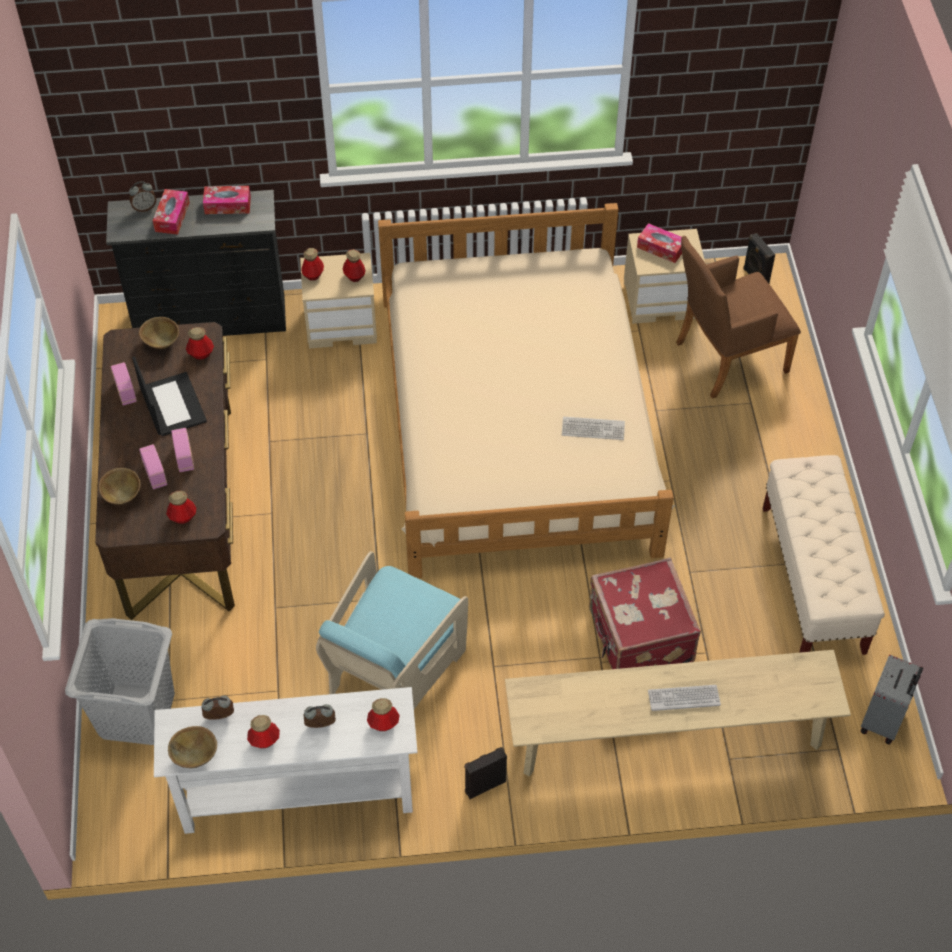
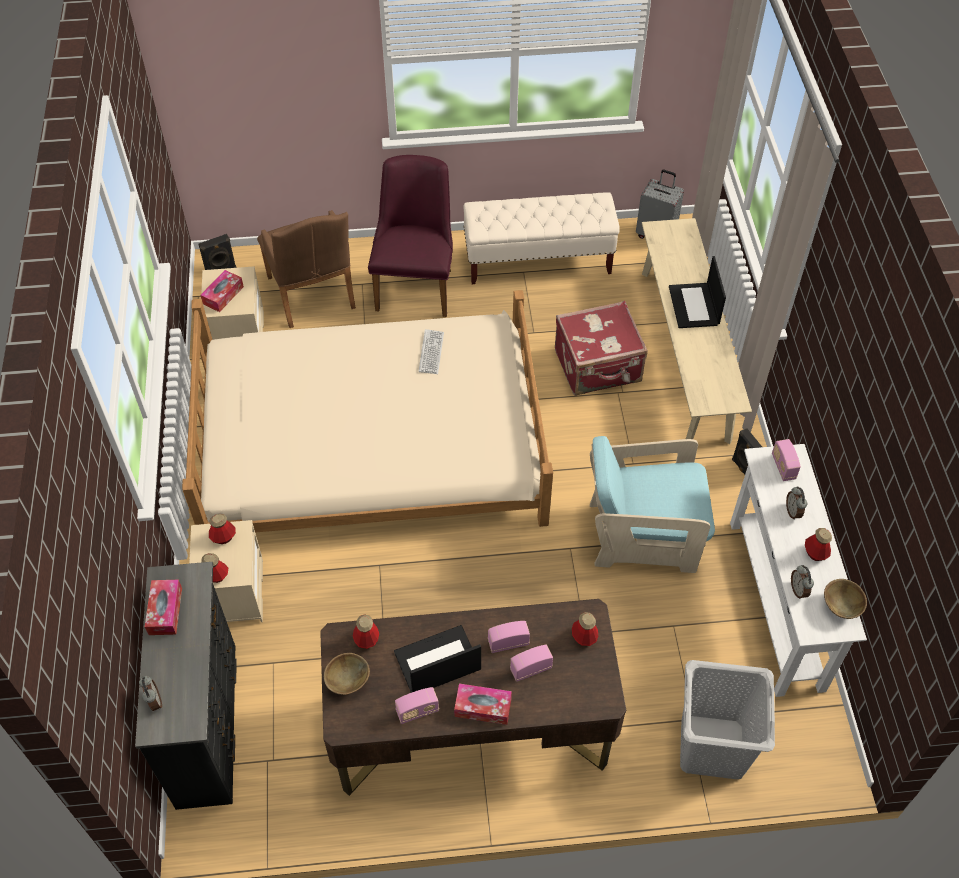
camera: 90 degrees left, 0 degrees up
(122, 495) = (559, 698): brown bowl -> none
(172, 217) = (175, 669): tissue box -> tissue box (483, 707)
(383, 723) = (783, 467): bottle -> radio
(395, 669) = (643, 534): turquoise armchair -> turquoise armchair turned 150 degrees clockwise
(683, 698) = (694, 306): keyboard -> laptop
(757, 454) = (416, 284): none -> purple chair

